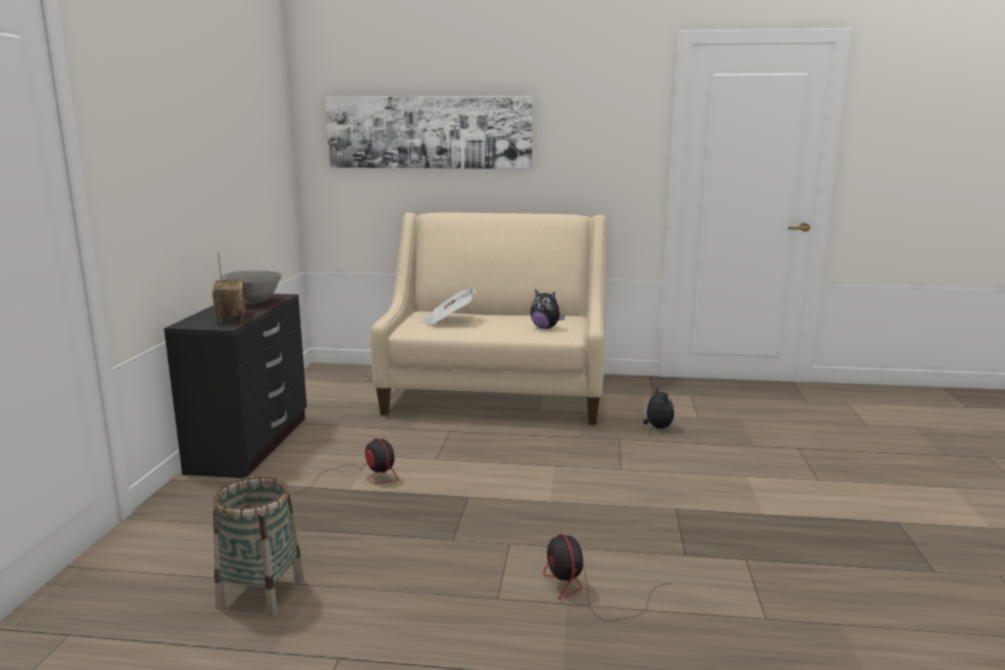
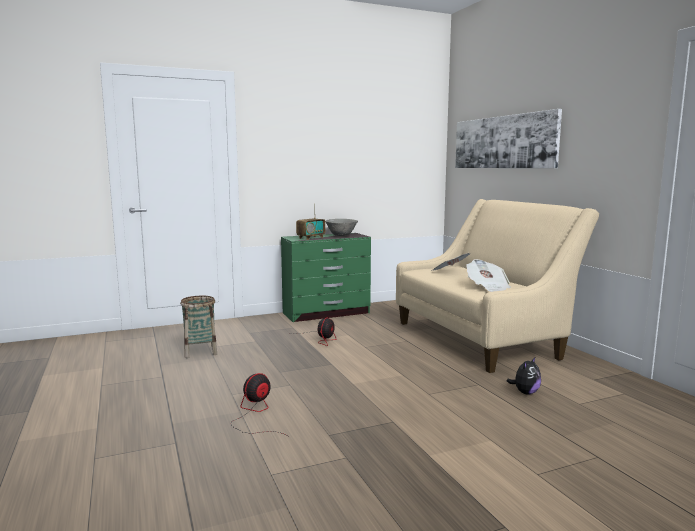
camera: 60 degrees right, 5 degrees down
(252, 444) = (327, 313): black dresser -> green dresser
(545, 328) = (487, 288): plush toy -> newspaper

